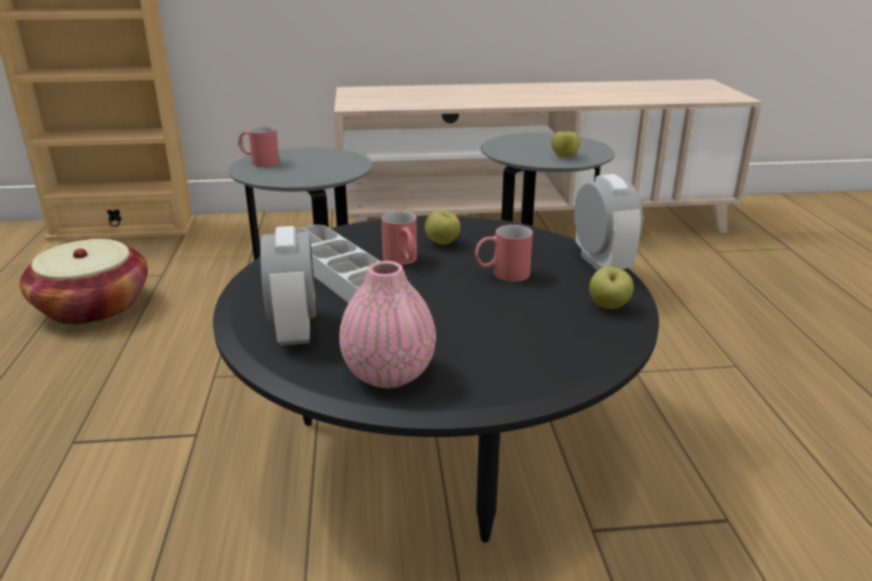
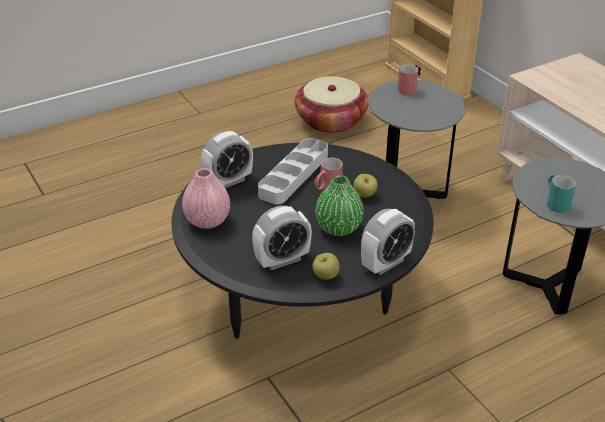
camera: 65 degrees right, 10 degrees up
(502, 274) = (338, 228): red mug -> green vase
(550, 330) = (282, 260): none -> alarm clock
(564, 156) = (555, 202): apple -> turquoise mug

